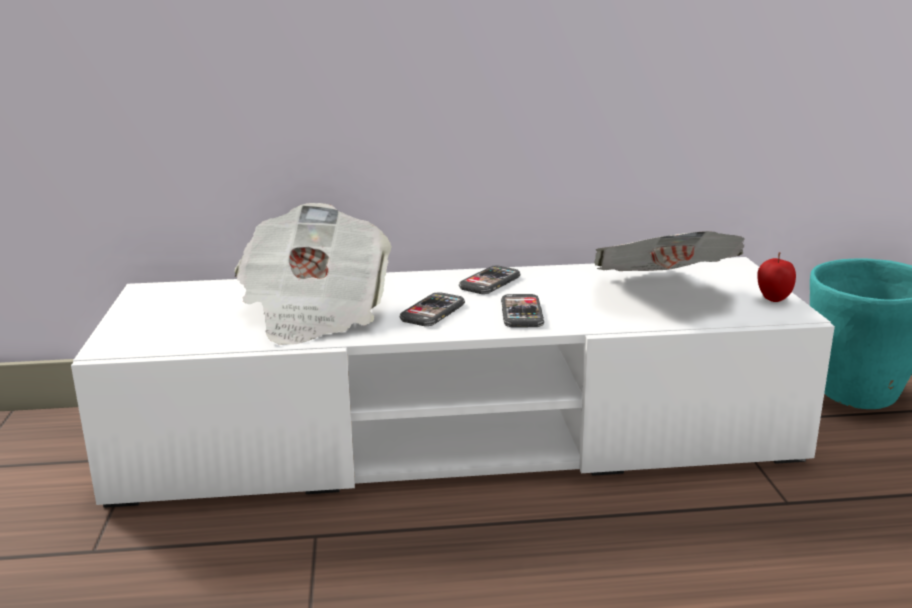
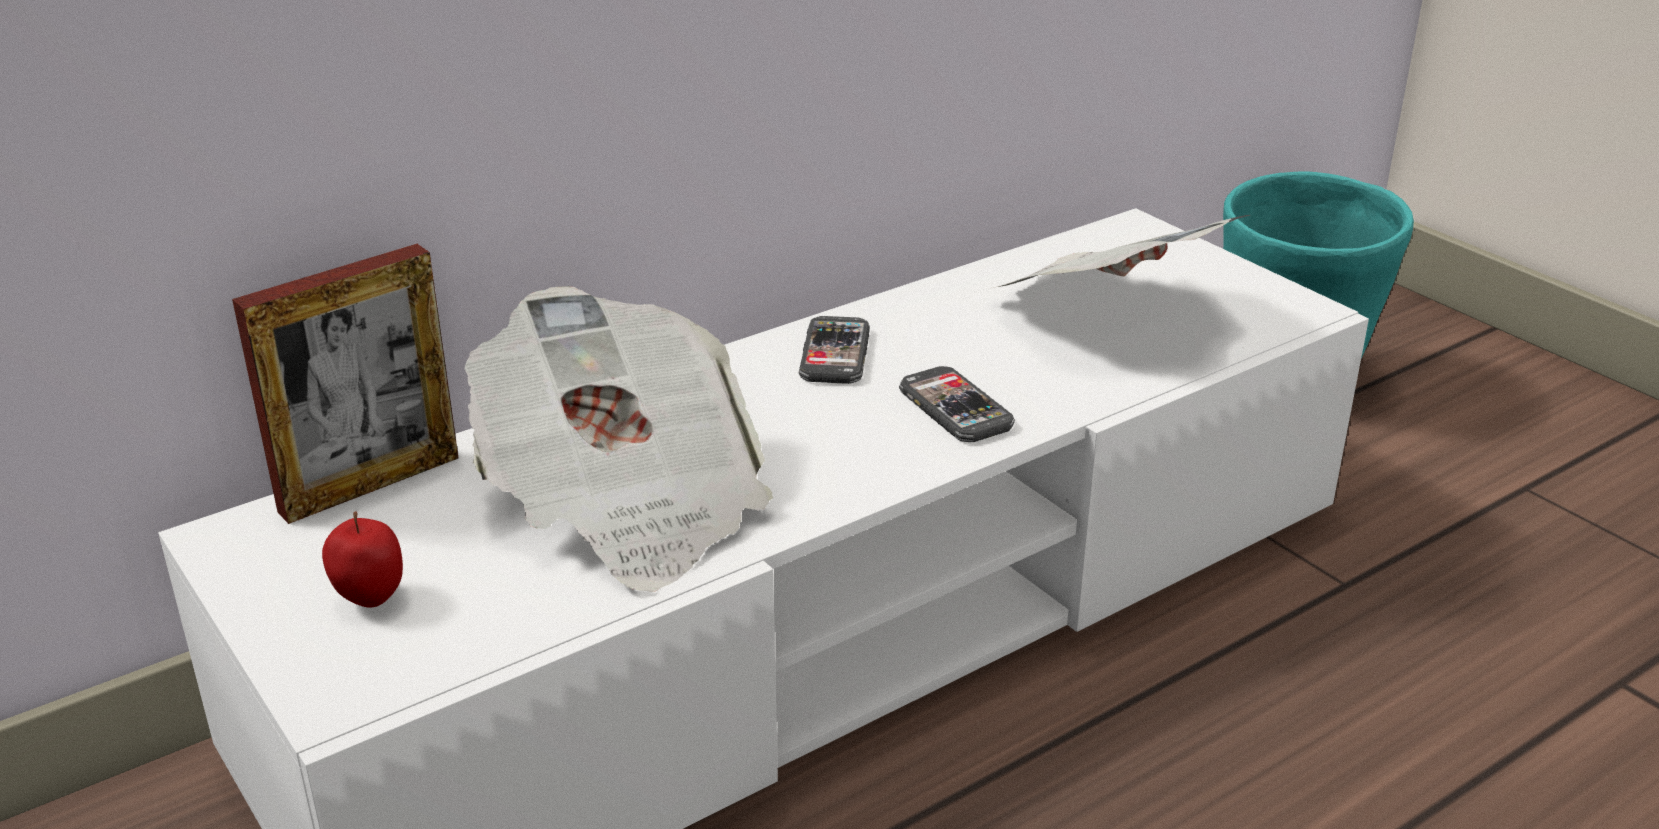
camera: 30 degrees left, 10 degrees up
(222, 285) = (370, 484): none -> picture frame
(433, 312) = (818, 443): phone -> none
(773, 300) = (1255, 288): apple -> apple (370, 599)

